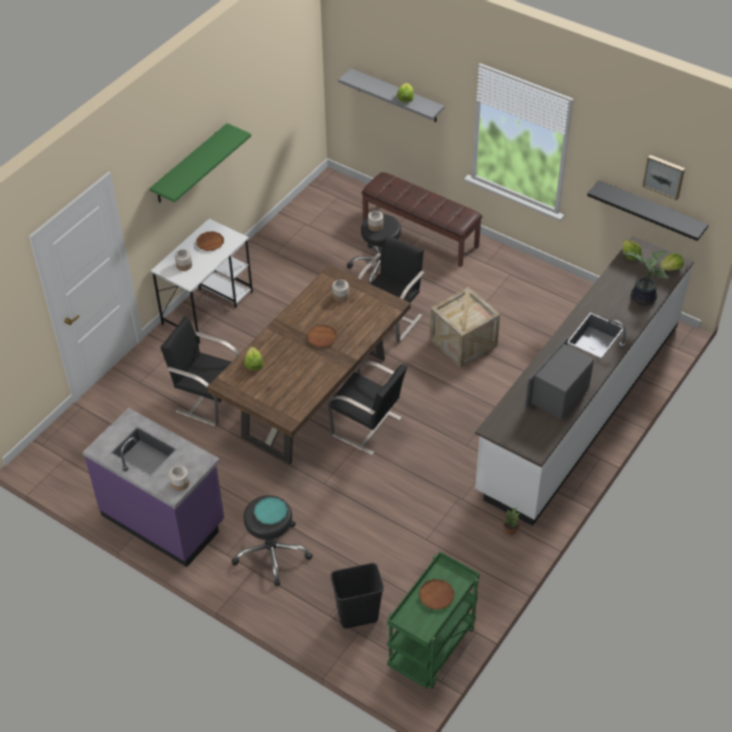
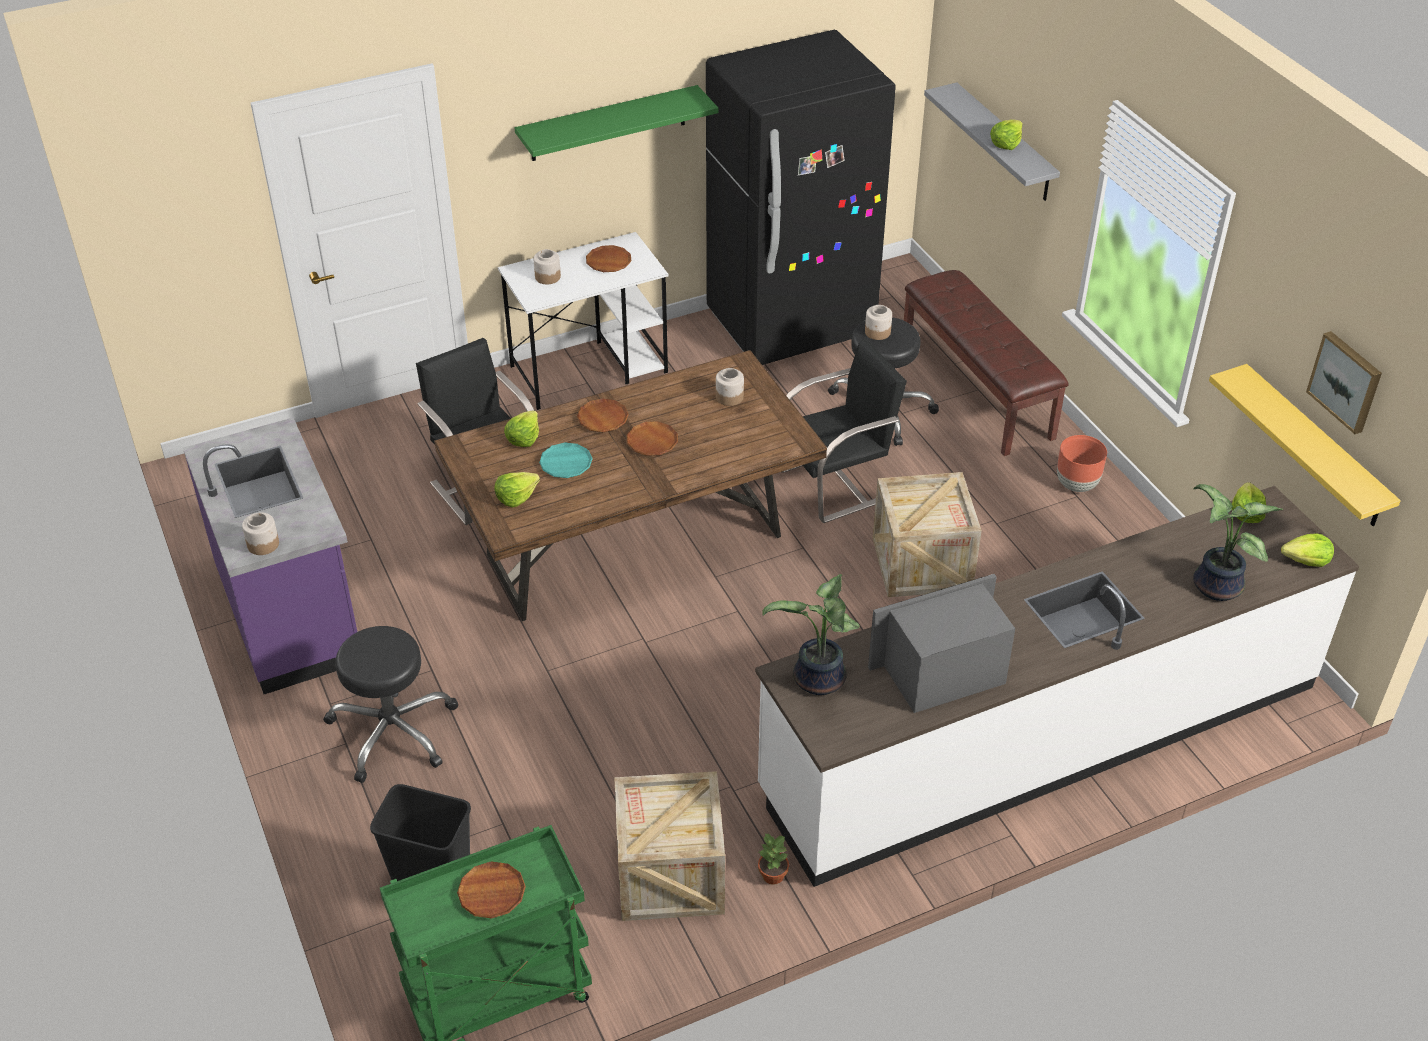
camera: 30 degrees right, 5 degrees down
(270, 512) = (382, 654): turquoise plate -> turquoise plate (566, 463)
(278, 398) = (516, 497): none -> lettuce
(285, 336) = (602, 419): none -> brown plate
(297, 236) = (791, 325): none -> black fridge
(367, 427) = (676, 620): black chair -> none
(464, 553) = (670, 874): none -> crate
(505, 268) = (1076, 484): none -> brown planter
(508, 424) = (817, 681): none -> potted plant
(651, 211) = (1314, 447): black shelf -> yellow shelf

